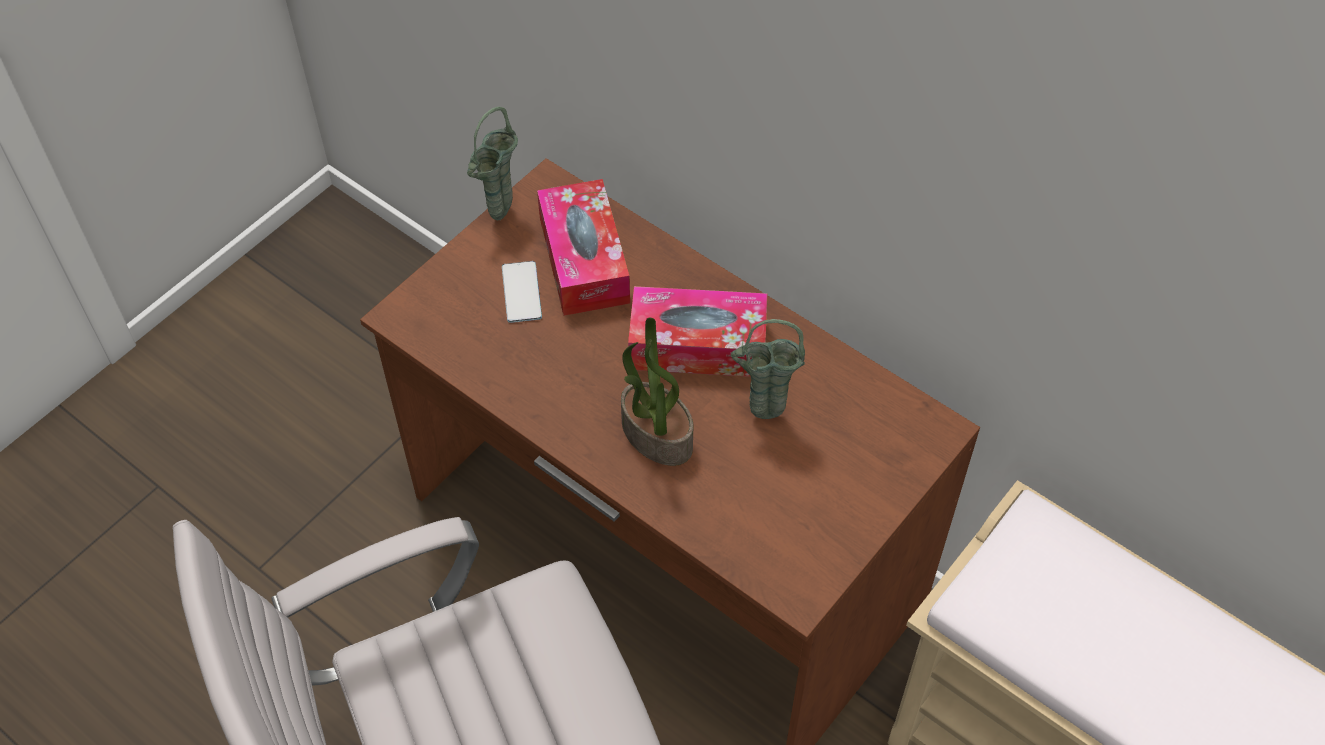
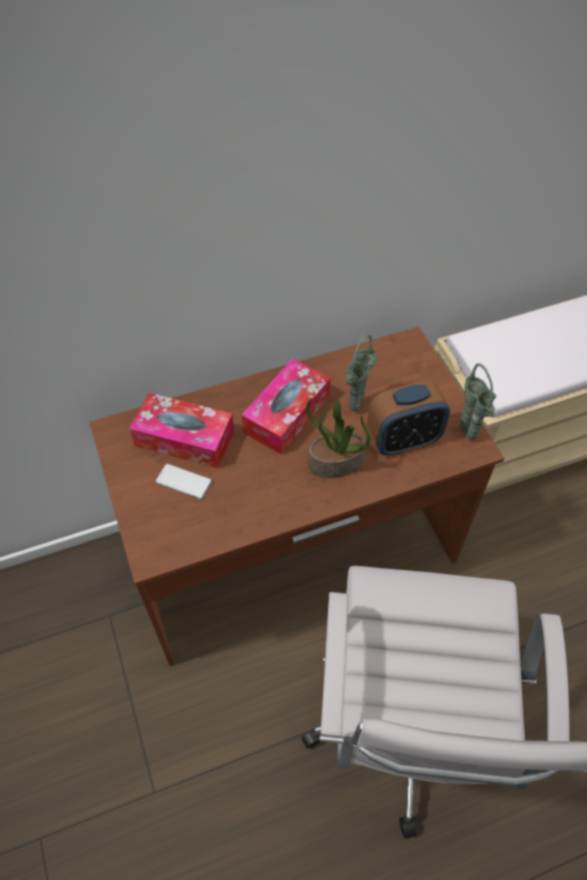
camera: 60 degrees left, 0 degrees up
(500, 218) = (116, 466): green vase -> green vase (468, 437)
(748, 497) = (403, 440): none -> alarm clock

